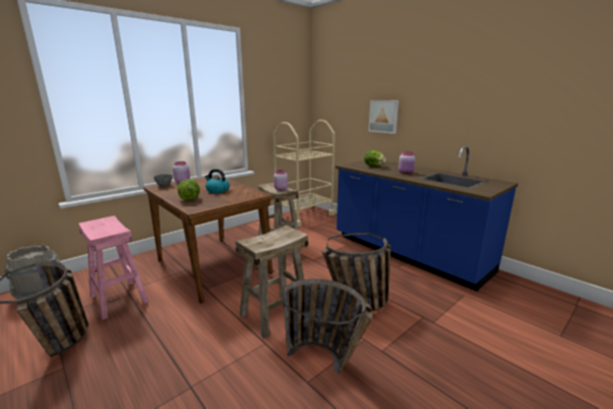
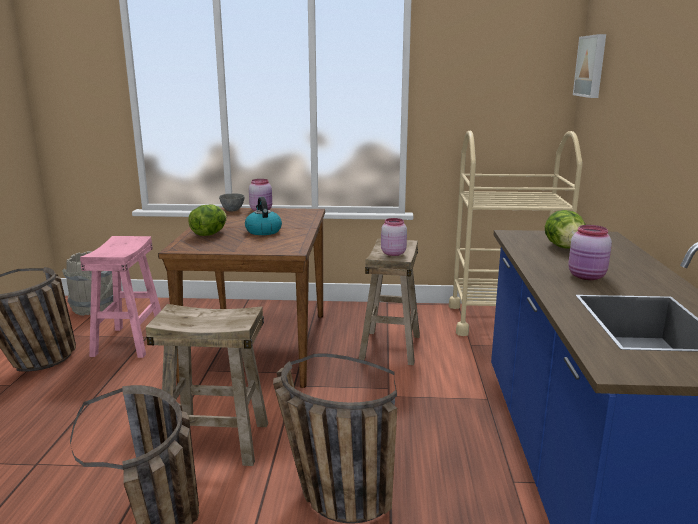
camera: 45 degrees right, 0 degrees up
(384, 116) = (652, 135): picture -> picture (592, 66)

